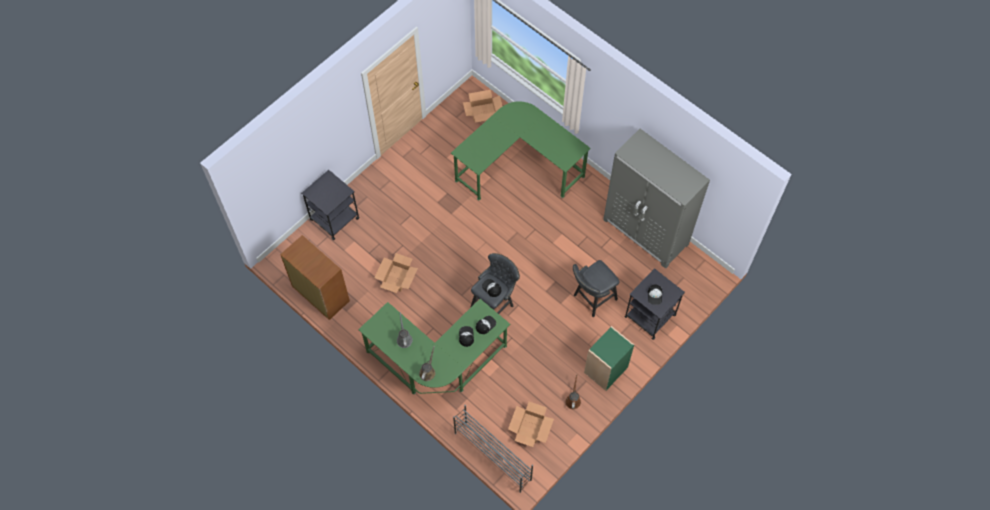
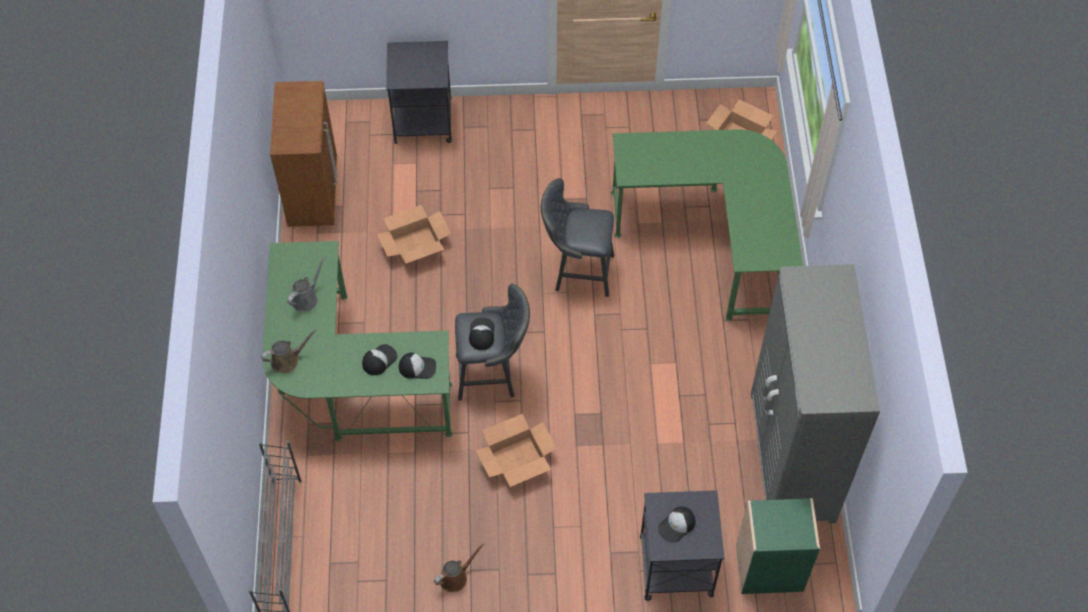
camera: 45 degrees right, 5 degrees down
(530, 428) = (365, 560): cardboard box -> cardboard box (516, 459)
(591, 300) = (620, 476): grey stool -> grey stool (576, 271)
(606, 370) = (539, 580): green bookcase -> green bookcase (768, 569)

